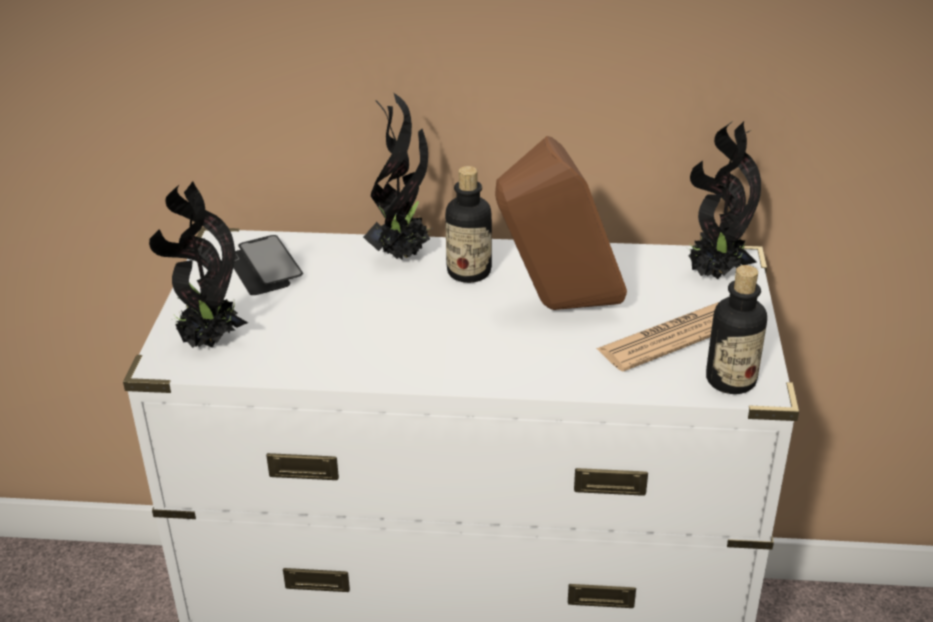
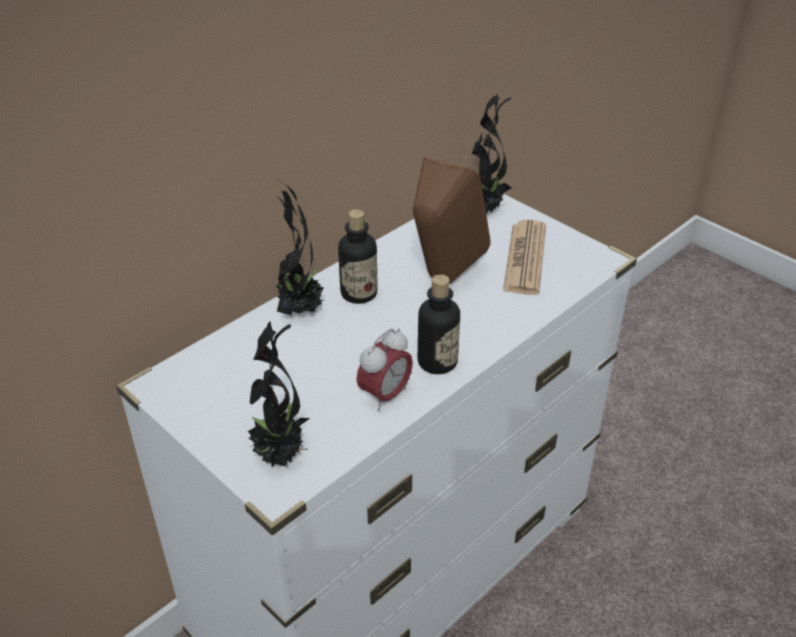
camera: 50 degrees left, 5 degrees up
(264, 268) = (222, 380): phone -> none
(348, 356) = (385, 395): none -> alarm clock
(730, 380) = (587, 263): bottle -> bottle (437, 362)

